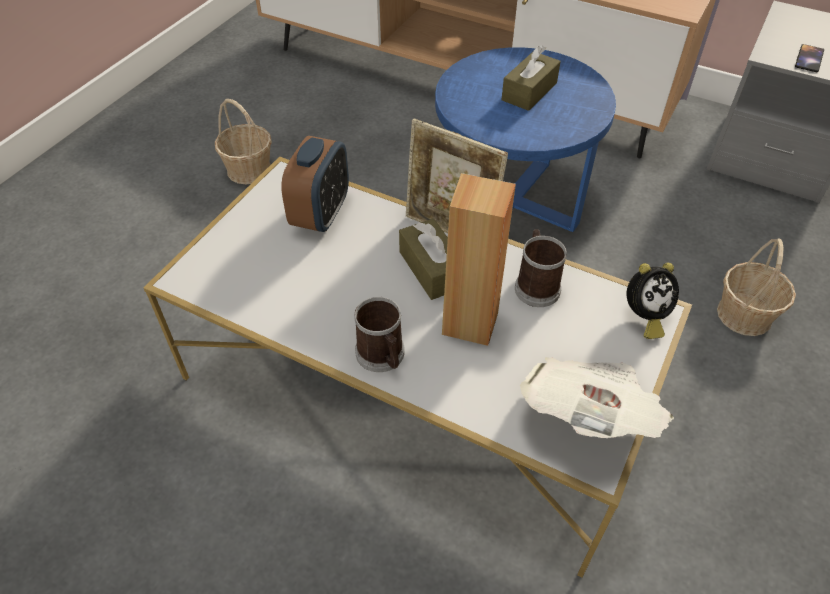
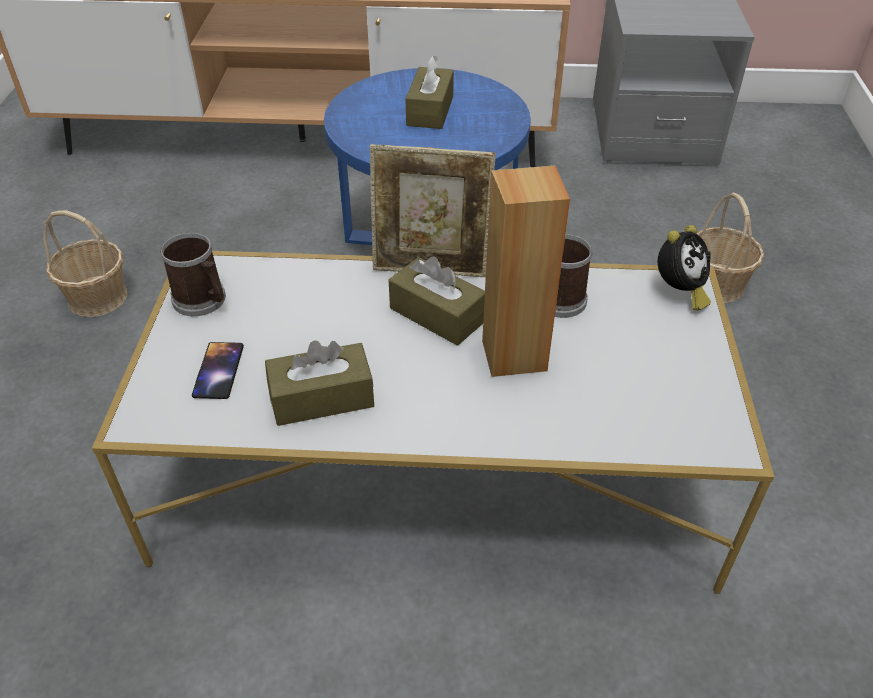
camera: 25 degrees left, 5 degrees down
(309, 306) = (322, 398): none -> brown tissue box
(321, 214) = (272, 296): alarm clock -> none
(382, 356) = (442, 421): mug -> mug (203, 301)
(590, 415) = (691, 401): newspaper -> none
(809, 58) = (675, 21): phone -> phone (218, 370)

